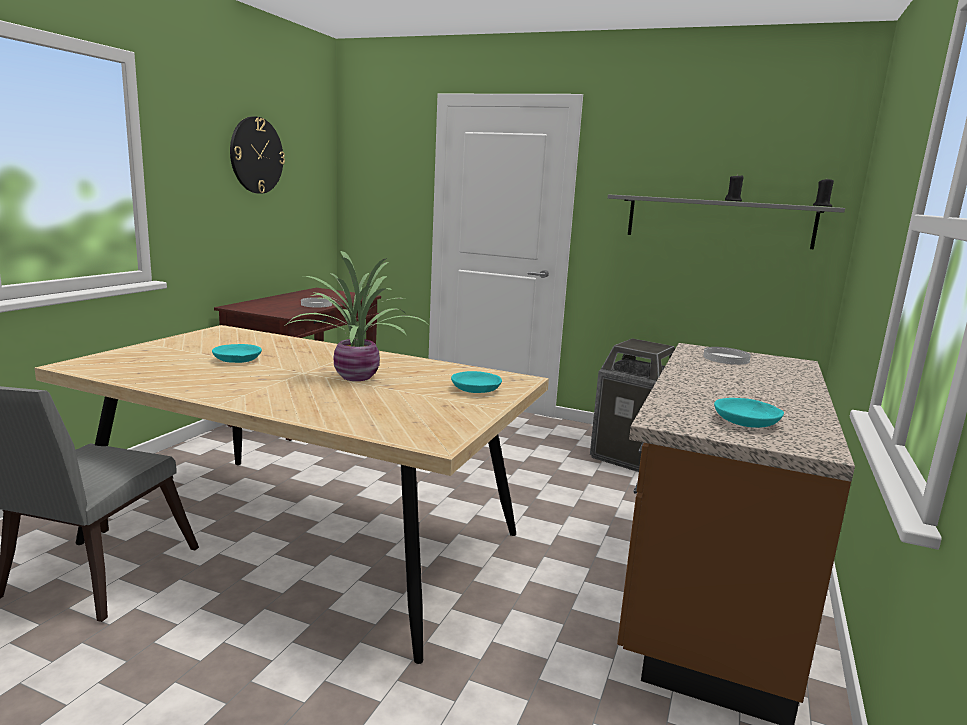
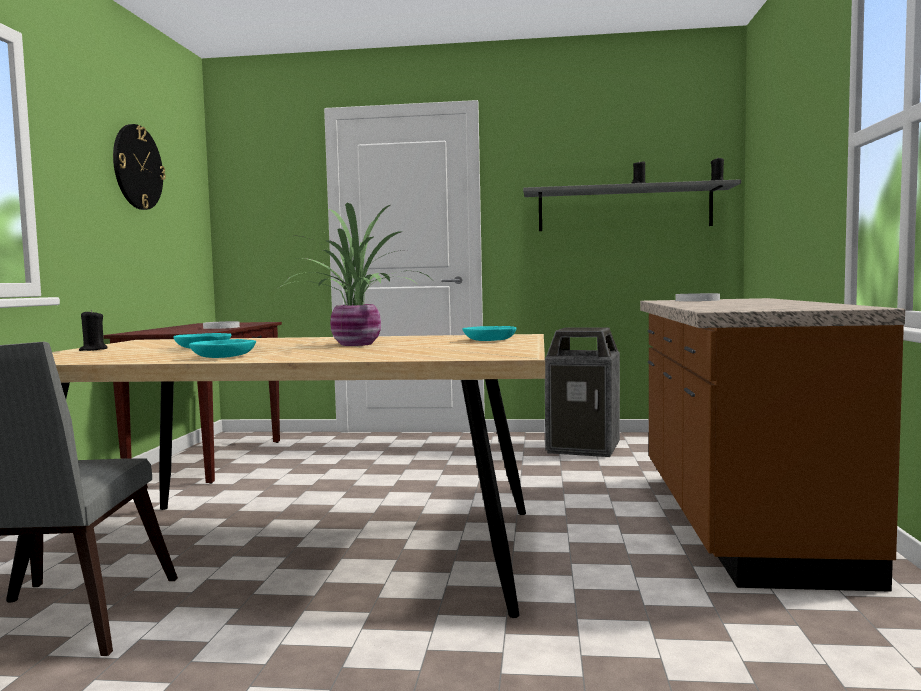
camera: 15 degrees left, 10 degrees down
(160, 348) = (93, 349): none -> black candle
(747, 422) = (784, 306): turquoise bowl -> turquoise bowl (224, 356)

